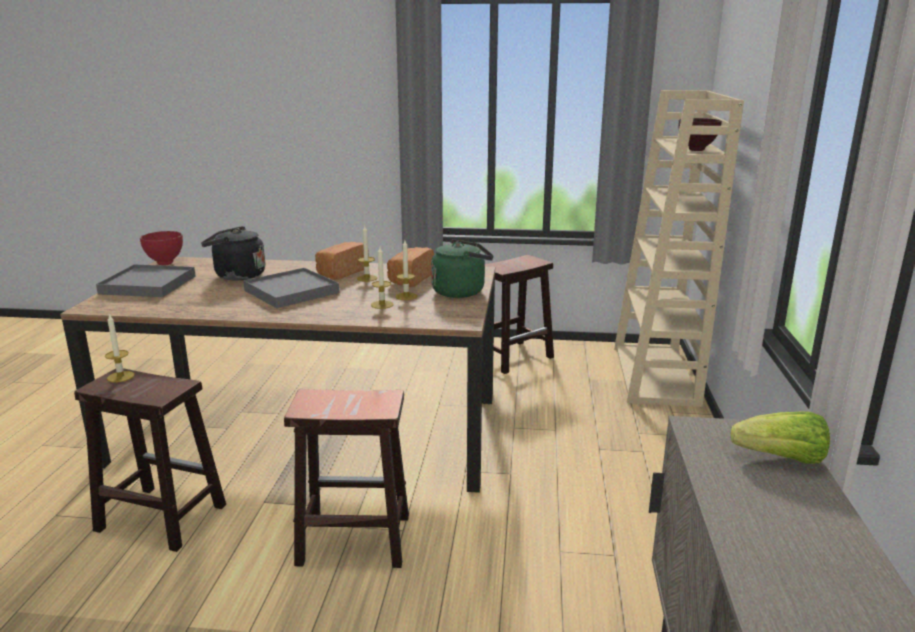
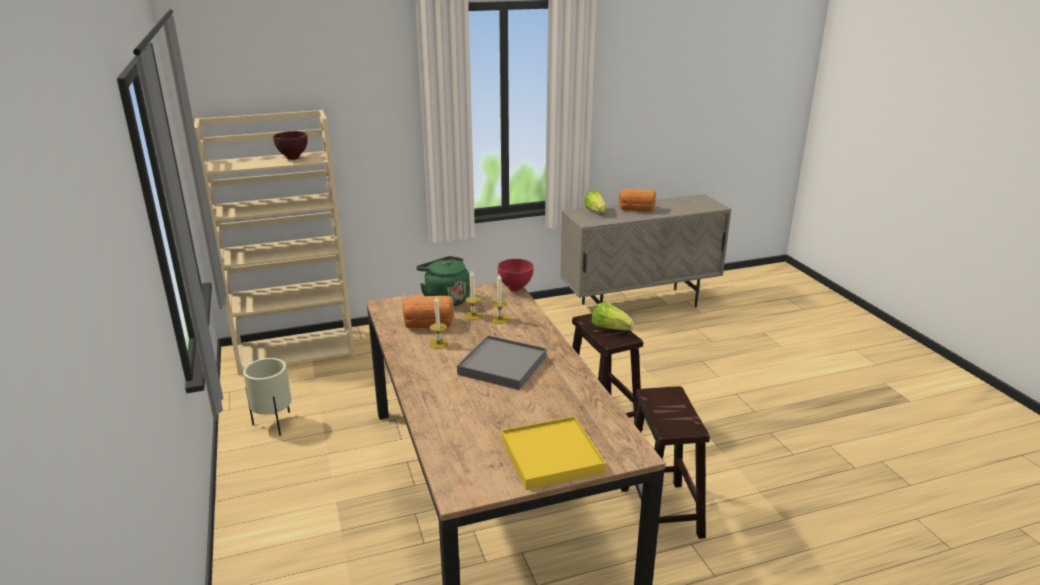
camera: 115 degrees left, 5 degrees up
(120, 376) = (670, 426): candle -> none
(148, 285) = (551, 456): grey tray -> yellow tray
(164, 264) = (473, 490): red bowl -> red bowl (516, 289)
(236, 276) = (480, 414): black kettle -> none
(341, 272) = (429, 361): bread -> bread (636, 209)
(343, 405) = (610, 328): none -> lettuce
(513, 356) = (274, 424): brown stool -> beige planter

